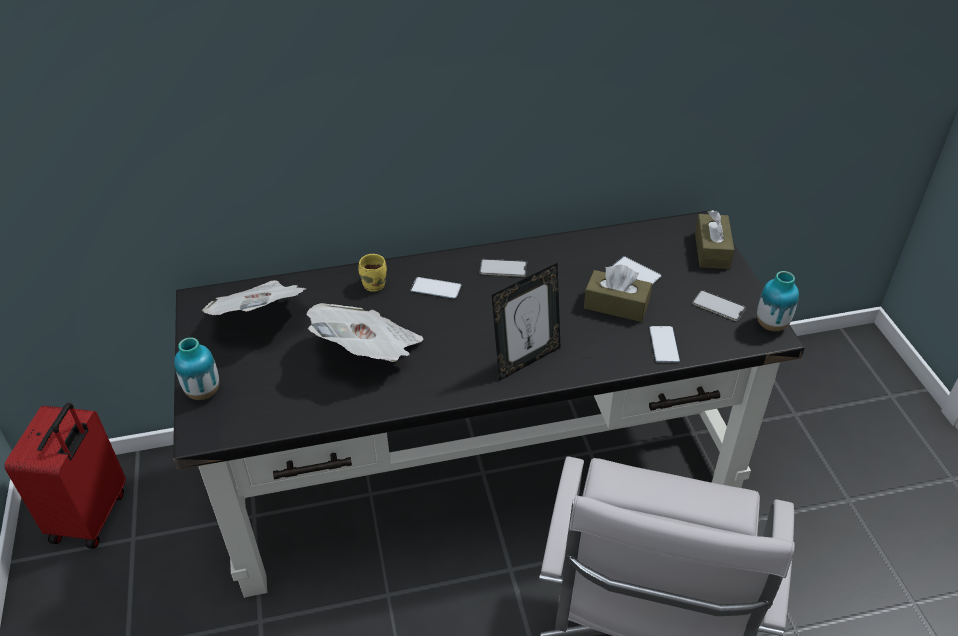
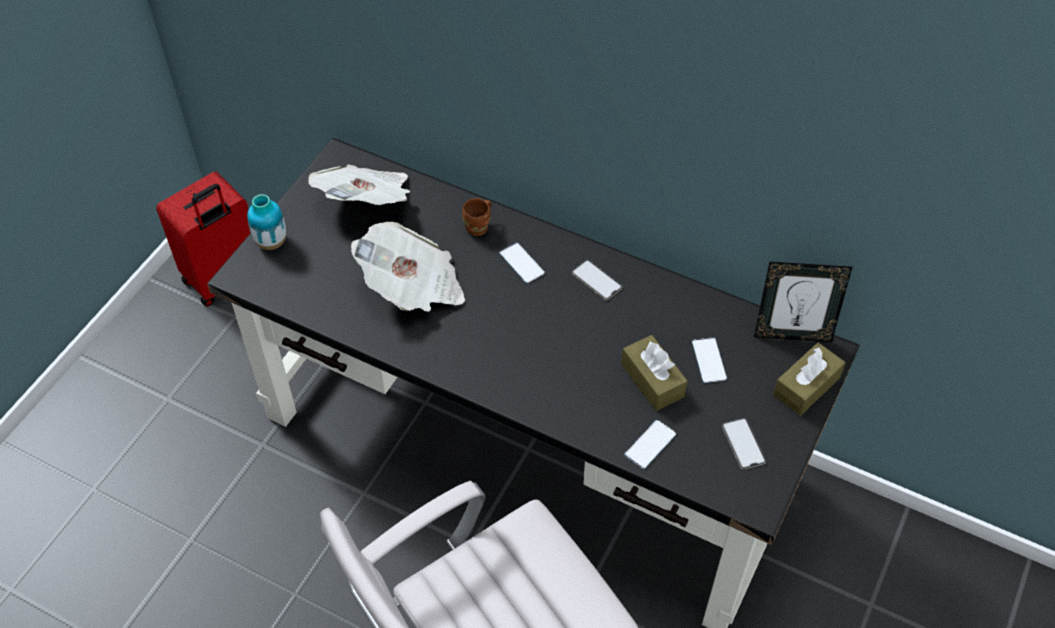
camera: 40 degrees right, 10 degrees up
(375, 284) = (479, 228): yellow mug -> brown mug
(526, 360) = (522, 378): picture frame -> picture frame (792, 334)
(771, 325) = (769, 495): vase -> none

